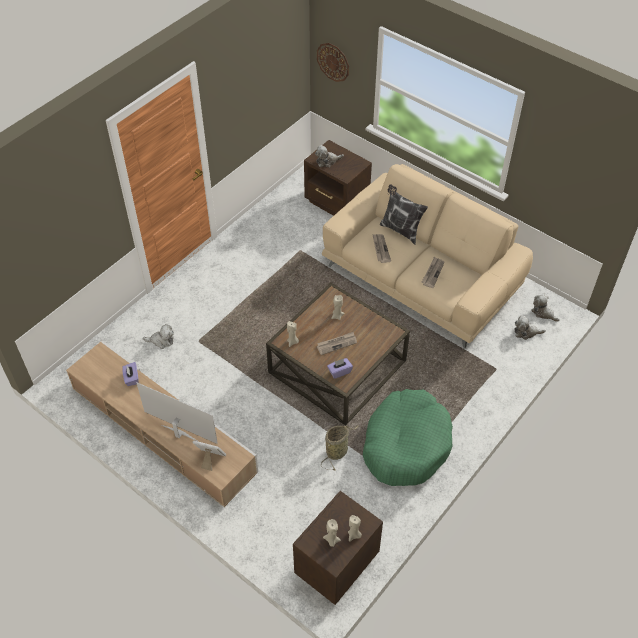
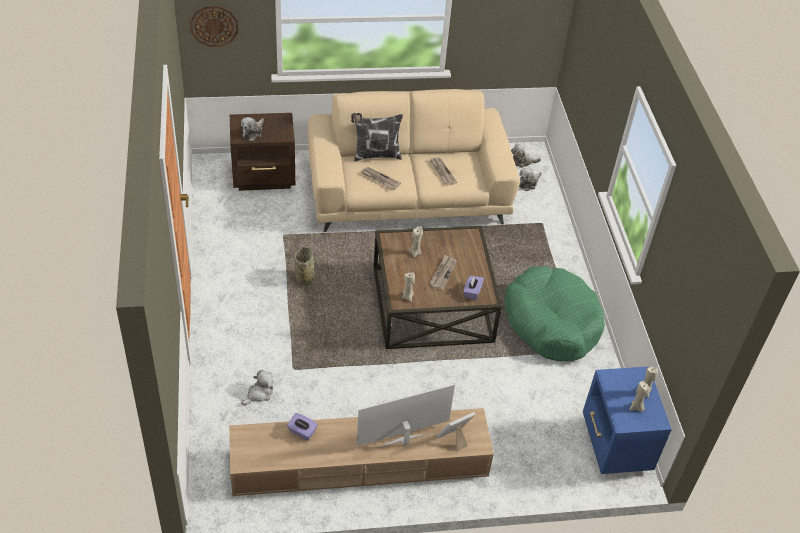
camera: 50 degrees left, 5 degrees down
(335, 565) = (615, 446): brown nightstand -> blue nightstand
(337, 451) = (513, 365): basket -> basket (304, 278)

